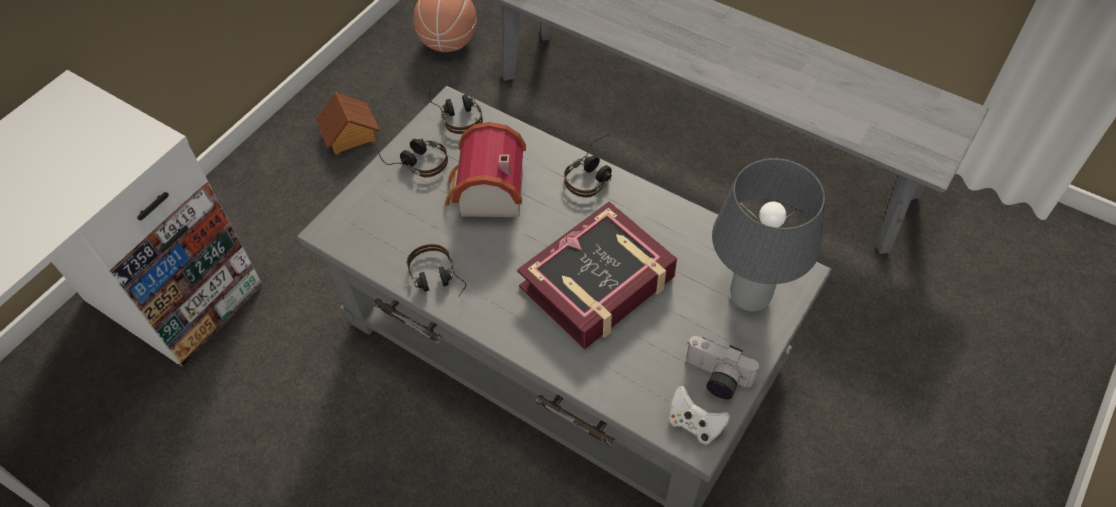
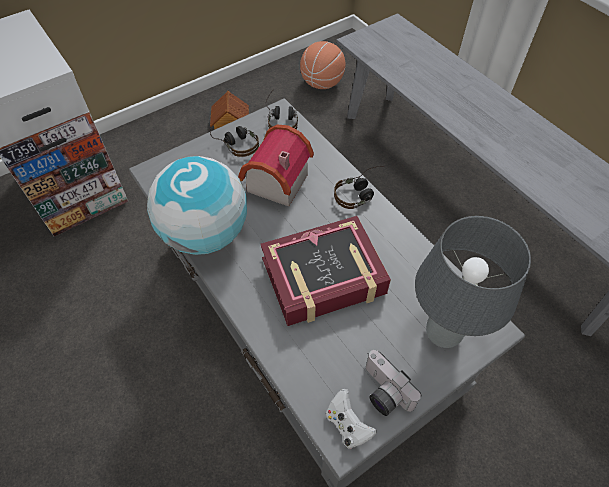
camera: 20 degrees right, 0 degrees up
(438, 282) = (205, 234): headphones -> globe

